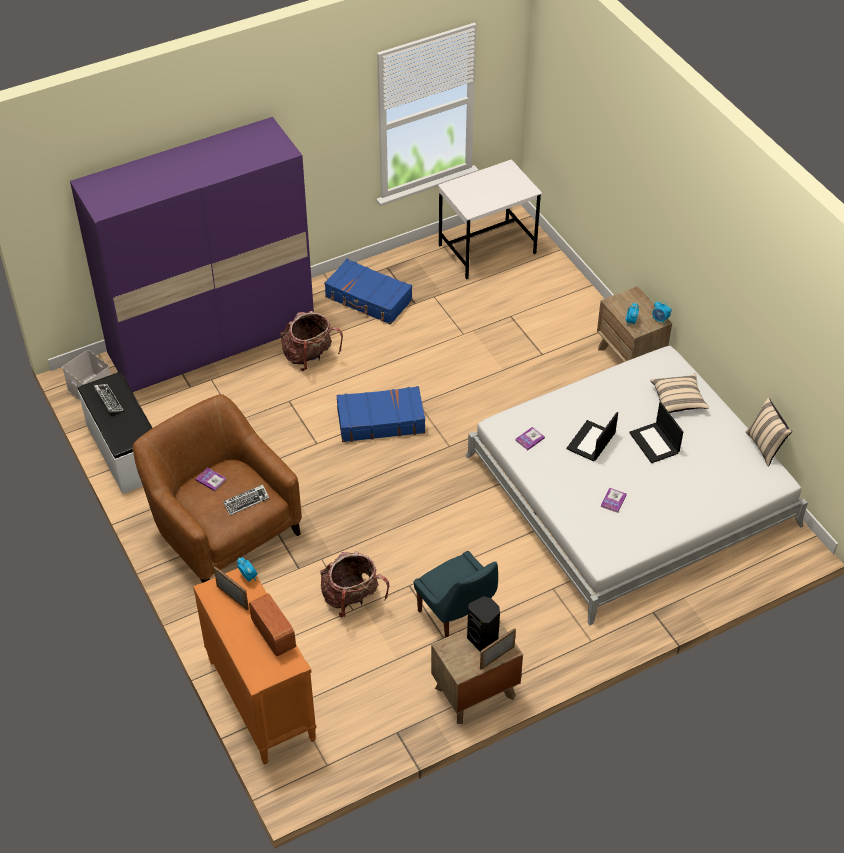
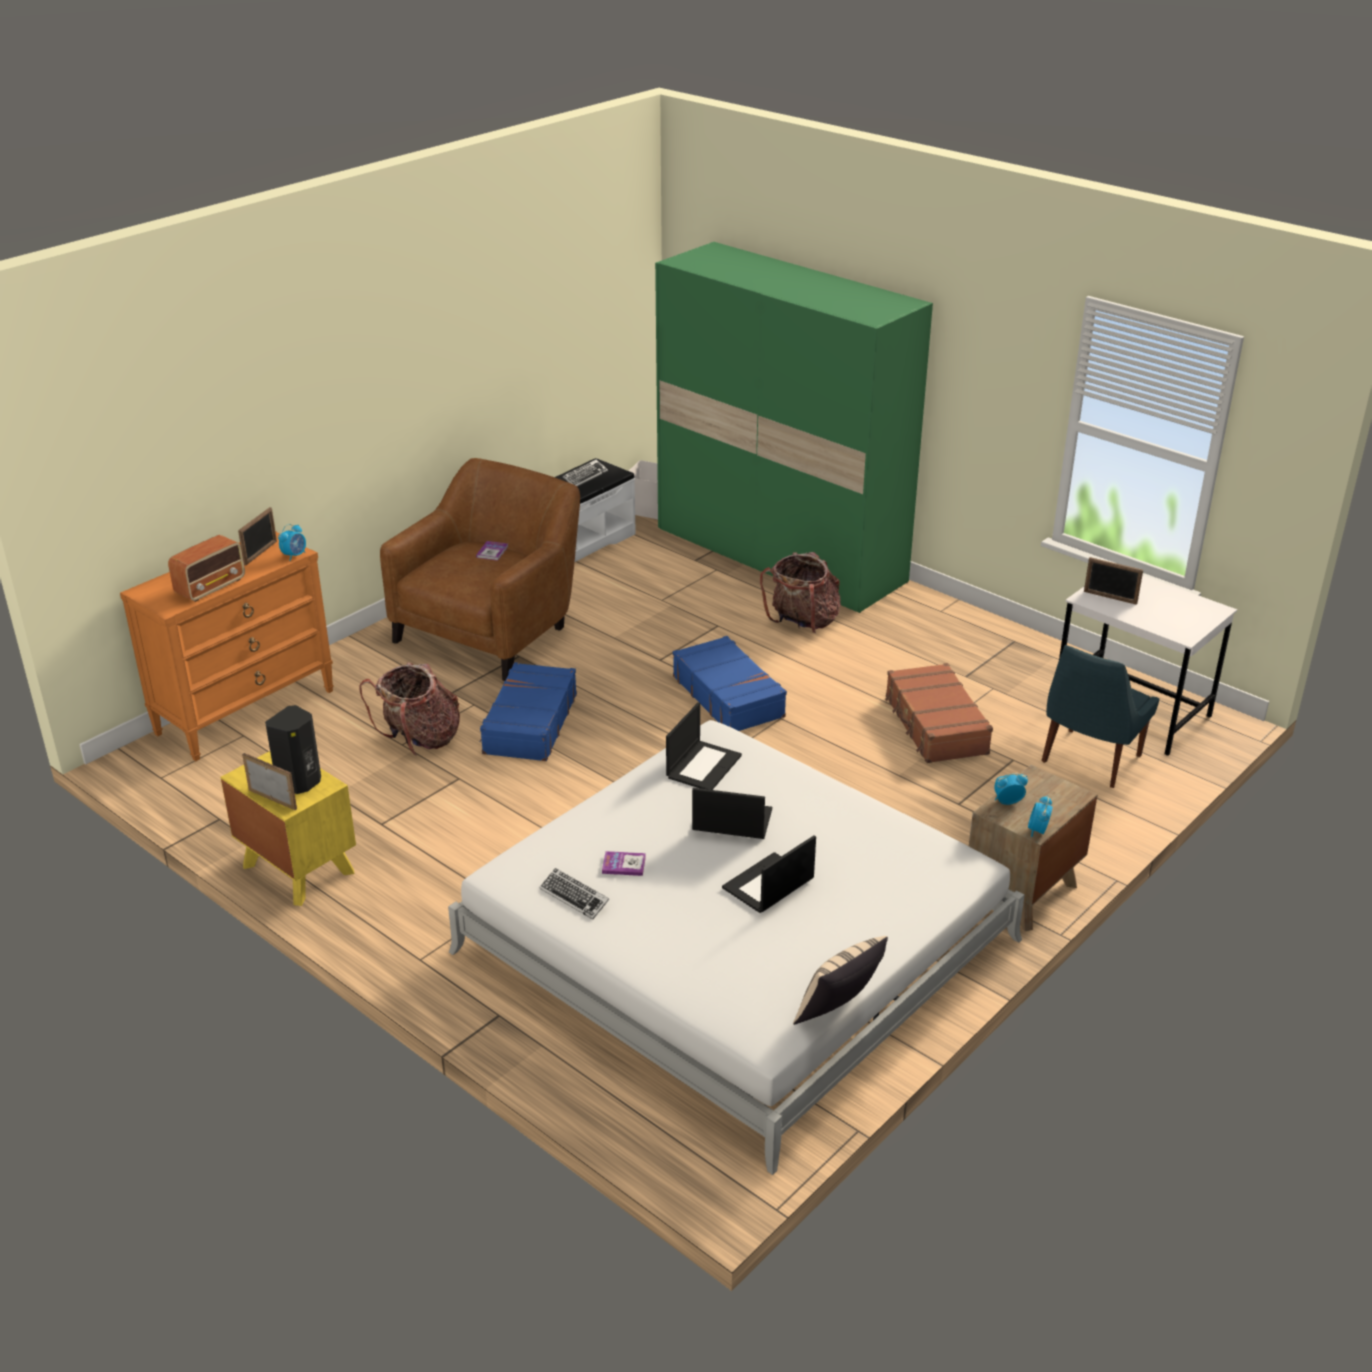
camera: 70 degrees right, 15 degrees down
(212, 340) = (780, 555): purple wardrobe -> green wardrobe
(246, 501) = (469, 579): keyboard -> keyboard (574, 897)
(368, 299) = (941, 640): blue suitcase -> blue suitcase (529, 724)
(457, 617) = (420, 828): blue chair -> blue chair (1089, 760)
(461, 336) = (935, 725): none -> brown suitcase
(474, 201) = (1110, 597): none -> picture frame
(474, 692) = (297, 868): brown nightstand -> yellow nightstand
(529, 439) = (703, 766): book -> laptop
(678, 400) = (882, 895): beige pillow -> none

